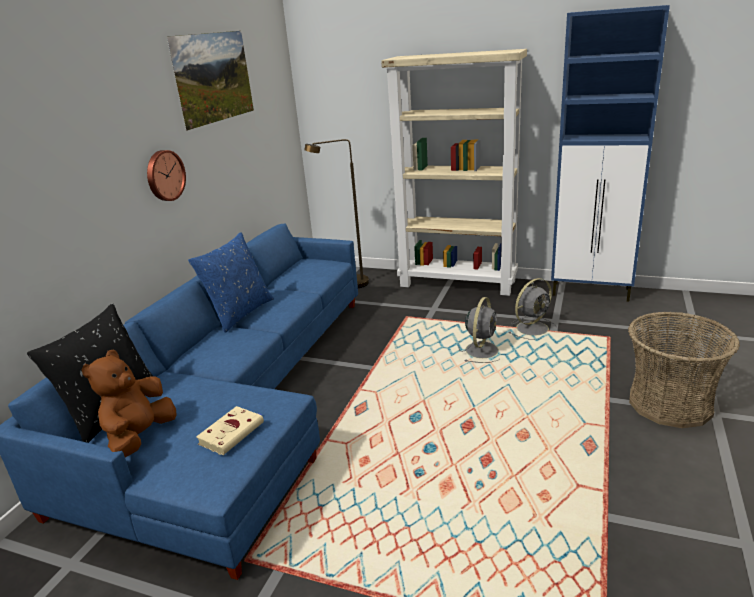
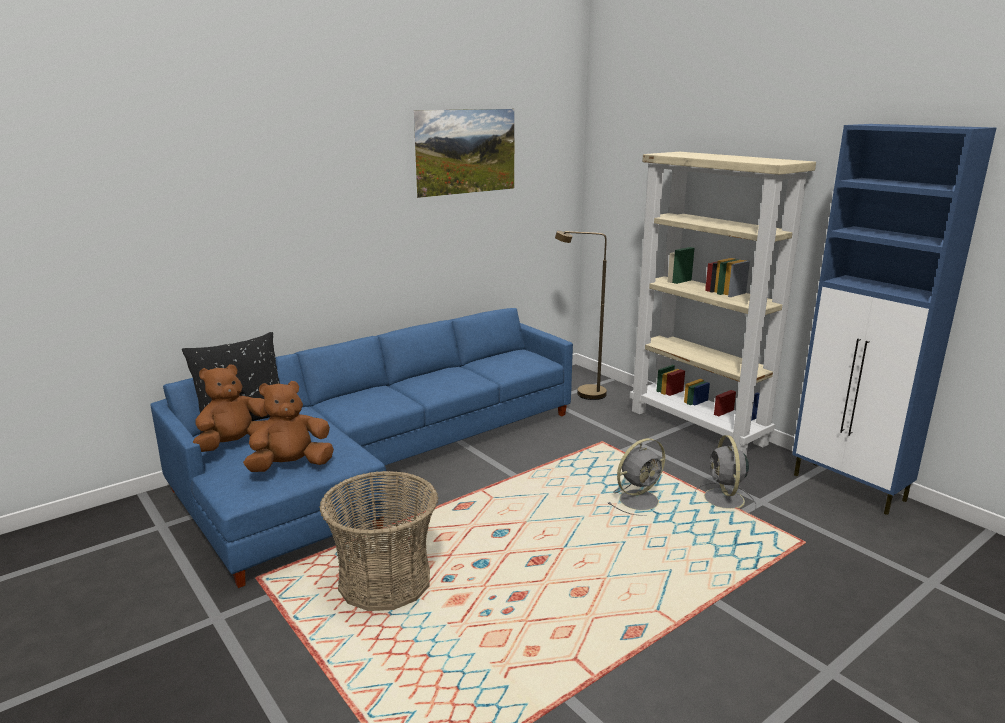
camera: 30 degrees right, 5 degrees down
(164, 175) = (380, 235): wall clock -> none
(232, 432) = (291, 466): beige book -> brown plush toy
(240, 313) = (411, 379): blue pillow -> none
(533, 328) = (724, 500): grey fan -> grey fan turned 90 degrees clockwise
(670, 403) = (785, 637): basket -> basket (385, 582)

